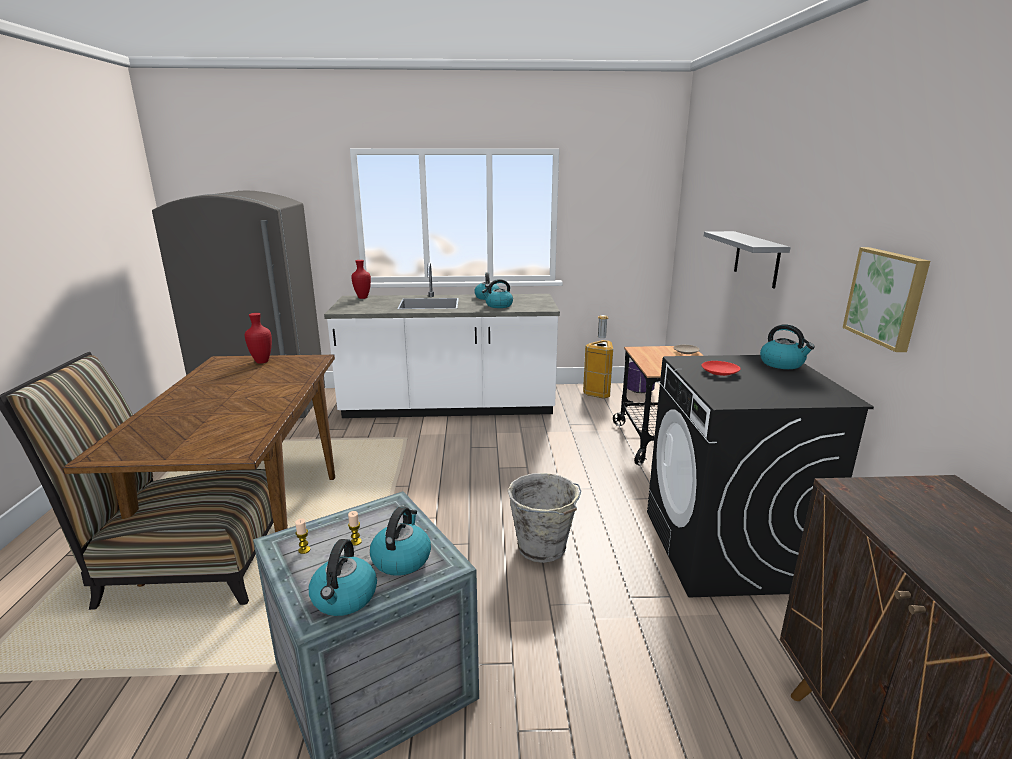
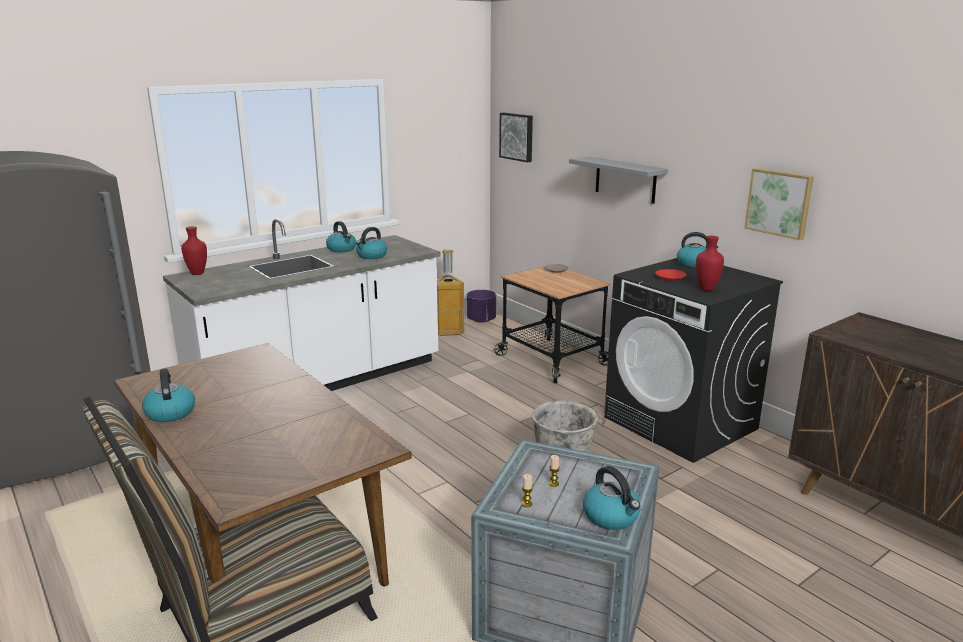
camera: 35 degrees left, 0 degrees up
(263, 361) = (200, 369): red vase -> red vase (706, 289)
(401, 559) = (604, 480): kettle -> kettle (170, 412)
(692, 211) = (517, 136): none -> picture

